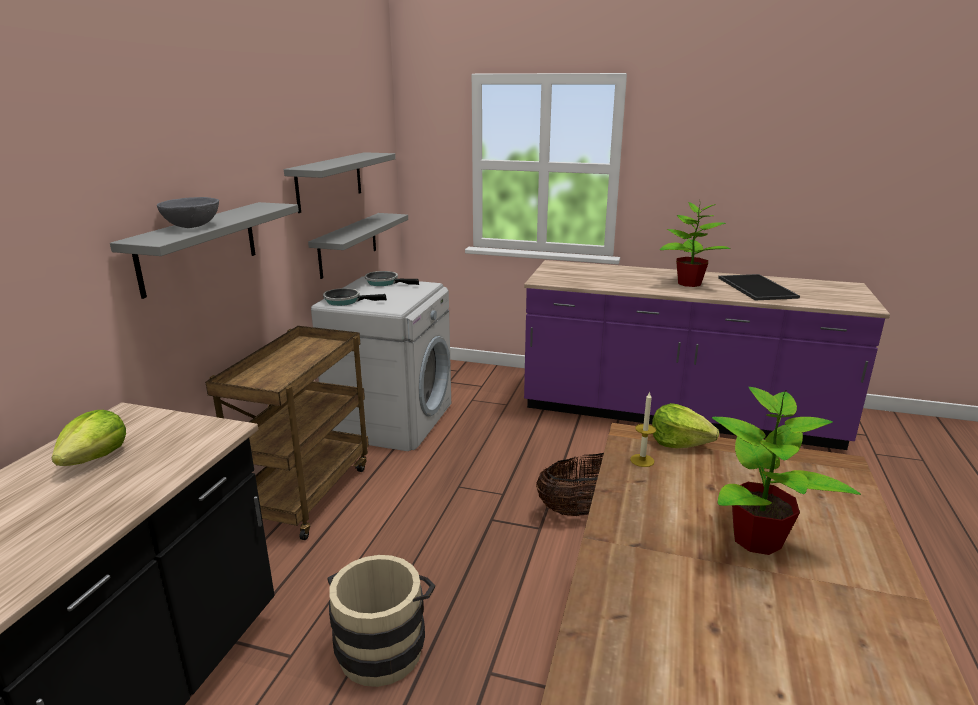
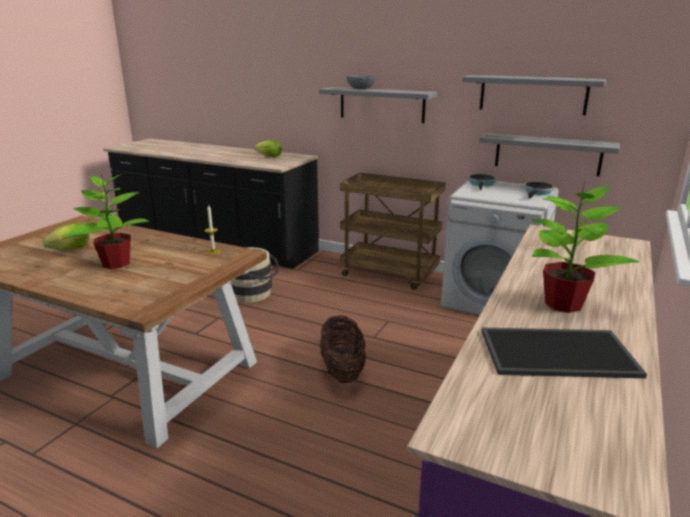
camera: 100 degrees right, 0 degrees up
(679, 442) = (223, 265): lettuce -> lettuce (71, 249)

